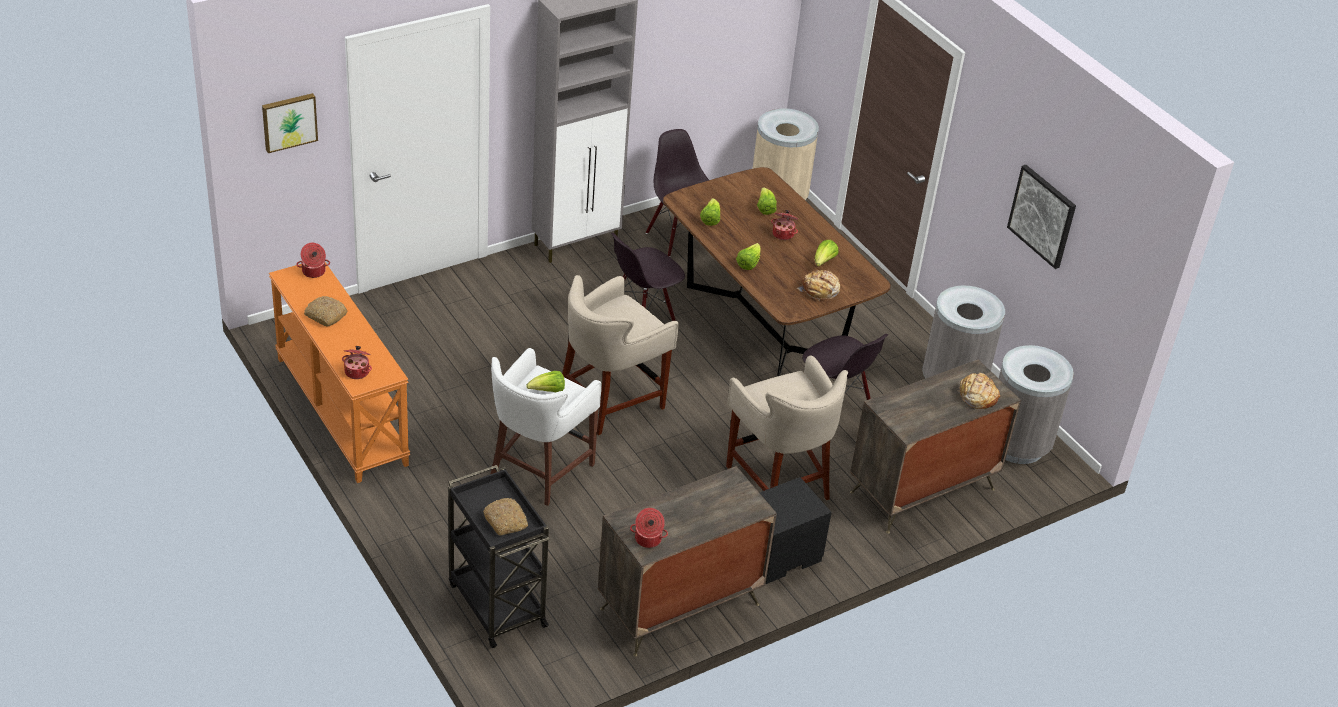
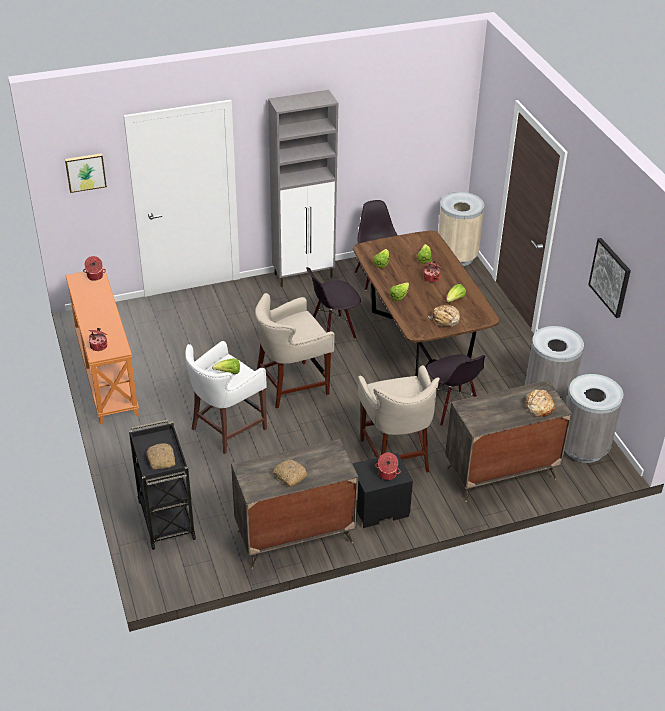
camera: 15 degrees right, 0 degrees up
(325, 315) = (91, 306): bread -> bread (289, 476)
(648, 539) = (257, 484): cooking pot -> cooking pot (387, 474)

